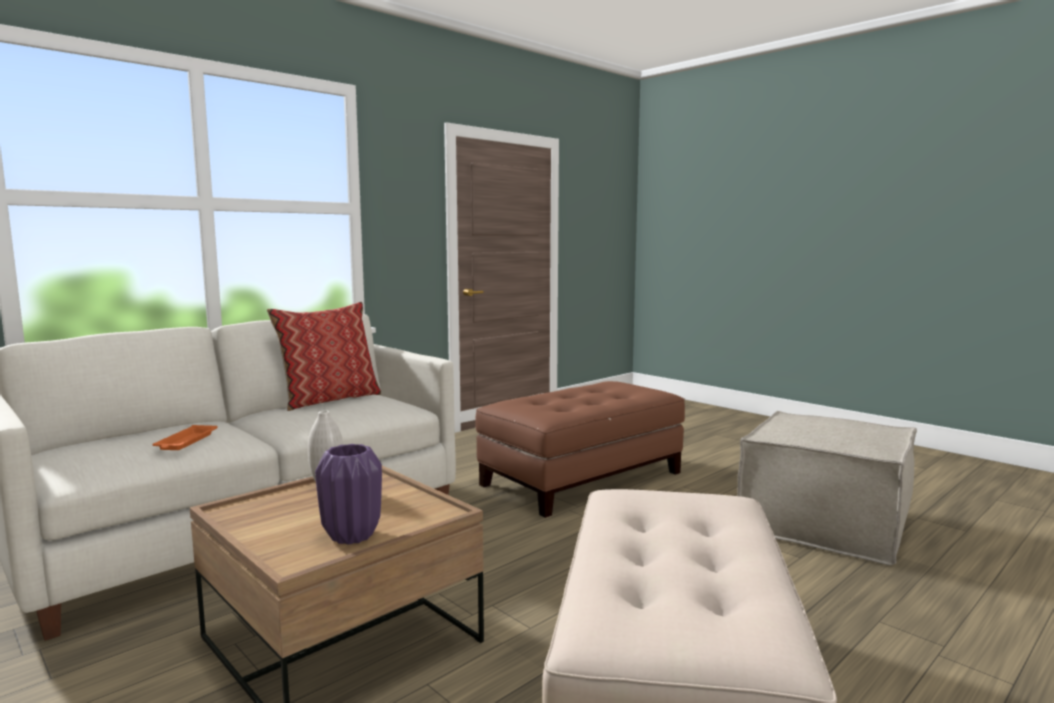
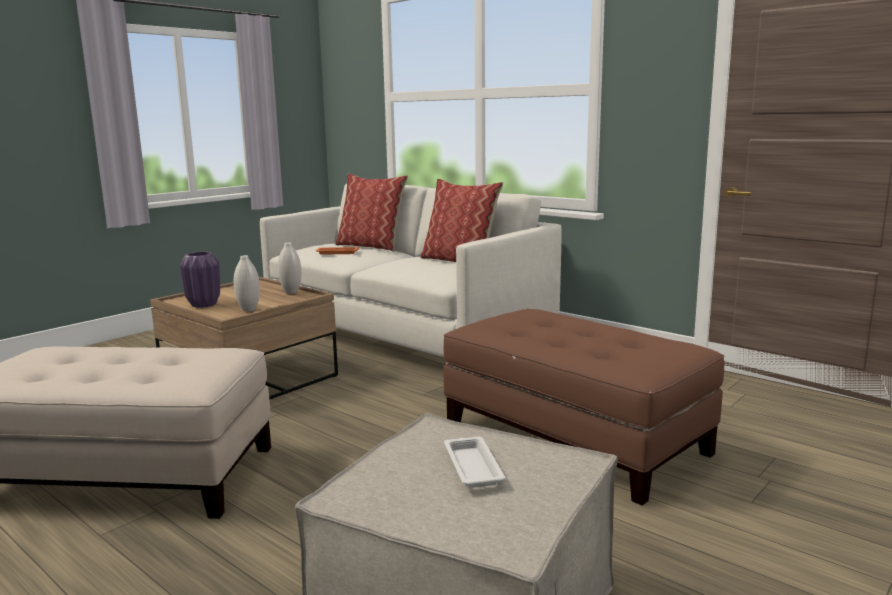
camera: 85 degrees right, 5 degrees up
(151, 429) = (371, 246): none -> pillow
(412, 503) = (249, 310): none -> white vase
(822, 428) = (472, 466): none -> white tray

